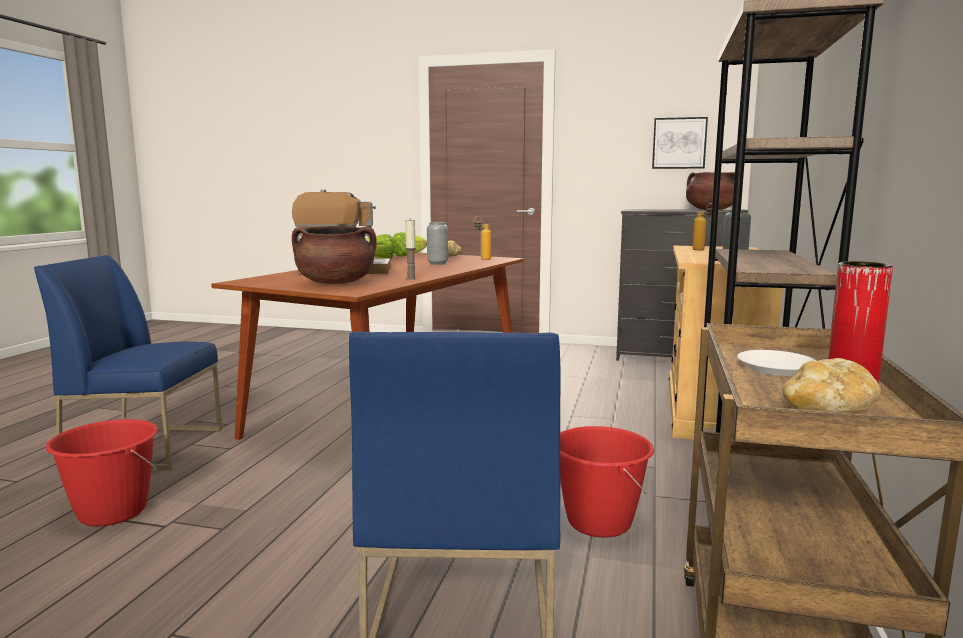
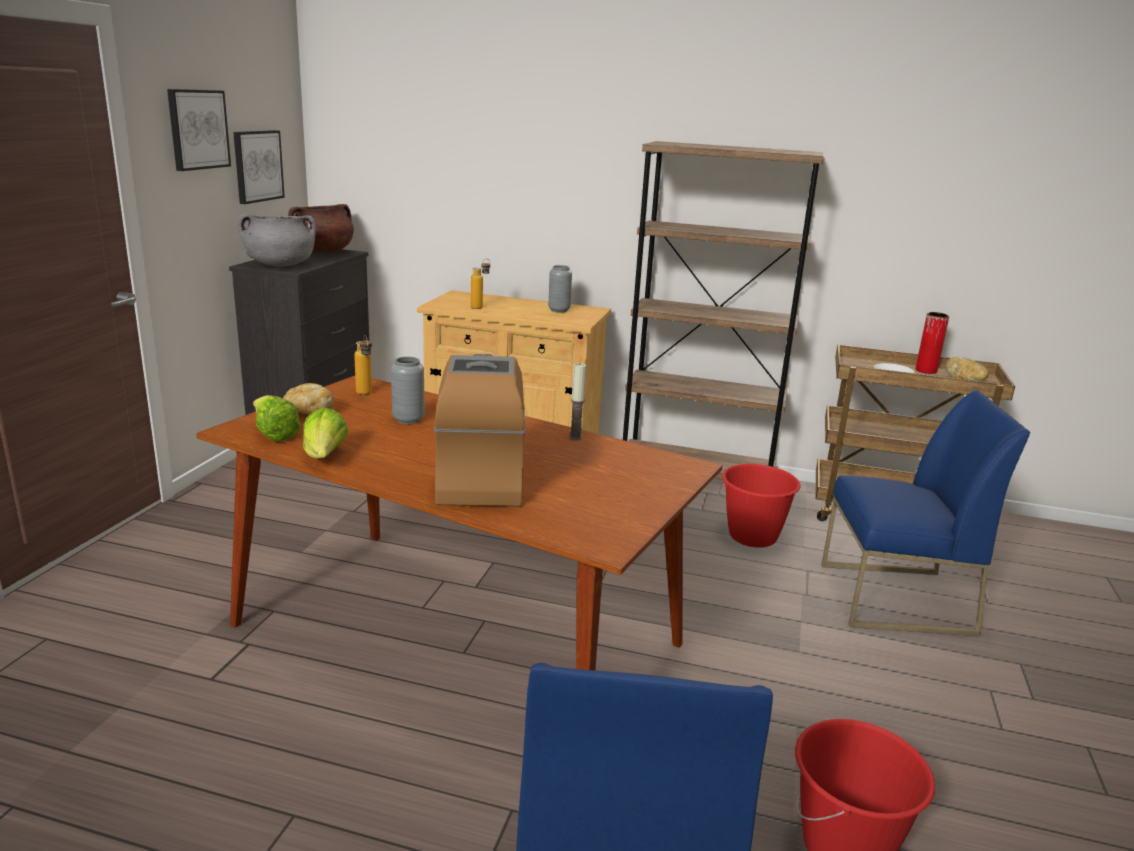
camera: 90 degrees left, 10 degrees up
(336, 283) = (616, 477): brown cooking pot -> none
(617, 116) = (197, 129): none -> picture
(644, 209) = (280, 265): none -> grey cooking pot

